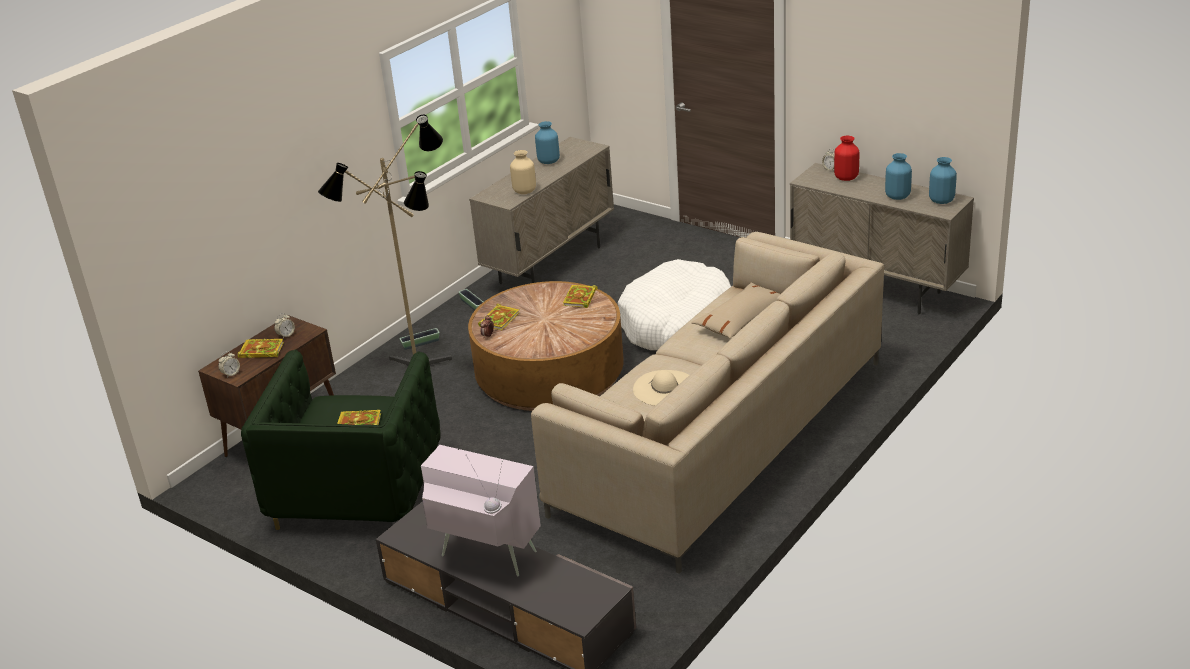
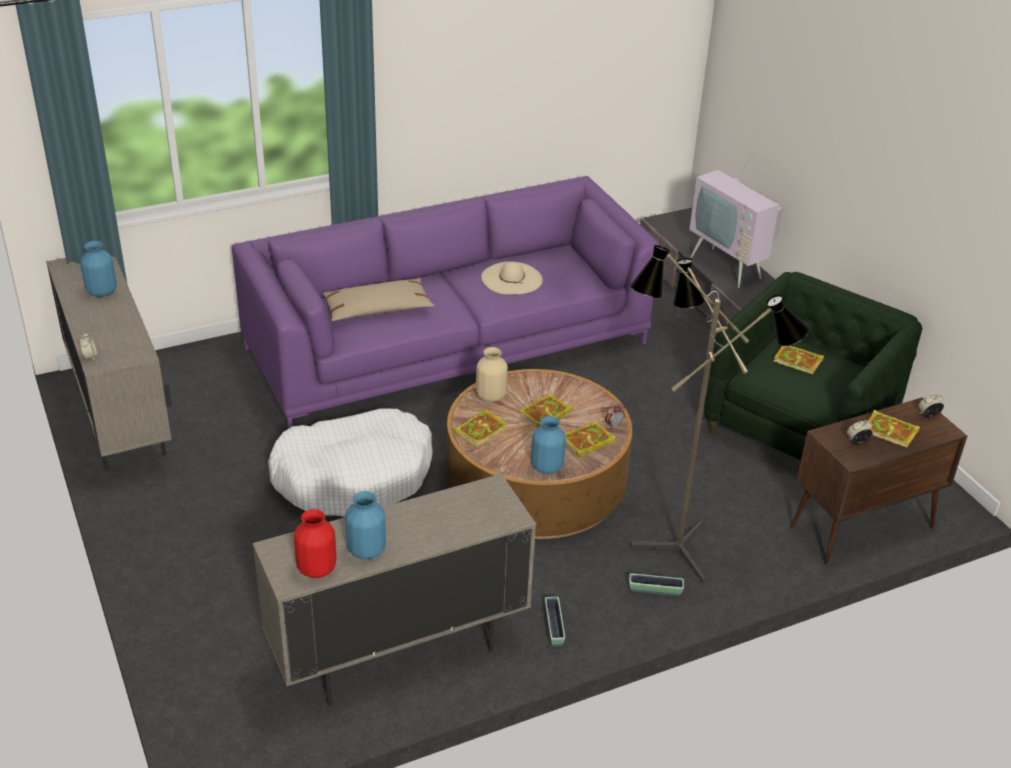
camera: 155 degrees left, 5 degrees up
(525, 191) = (453, 499): beige vase -> beige vase (490, 396)
(544, 323) = (544, 414): none -> book
(721, 435) = (448, 346): beige sofa -> purple sofa
(846, 178) = (98, 337): red vase -> red vase (316, 568)
(941, 200) = (78, 270): blue vase -> blue vase (547, 467)

